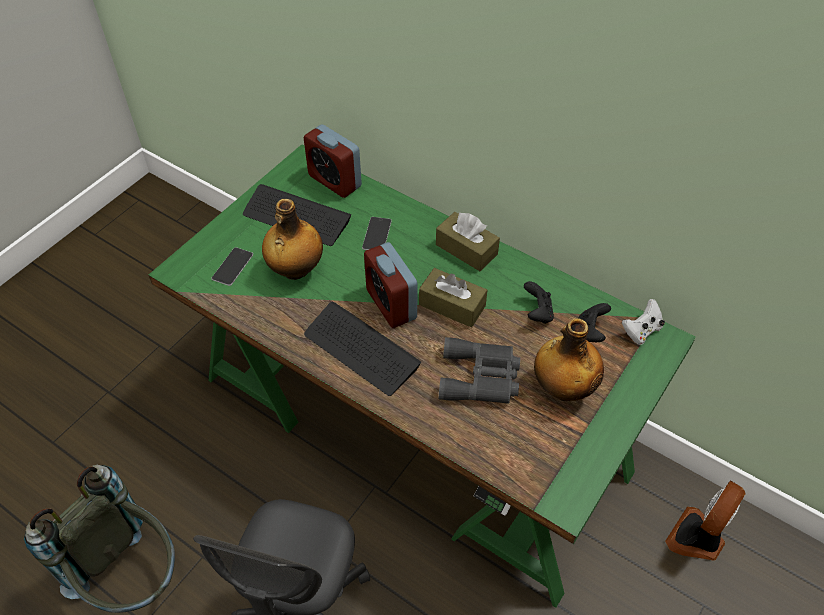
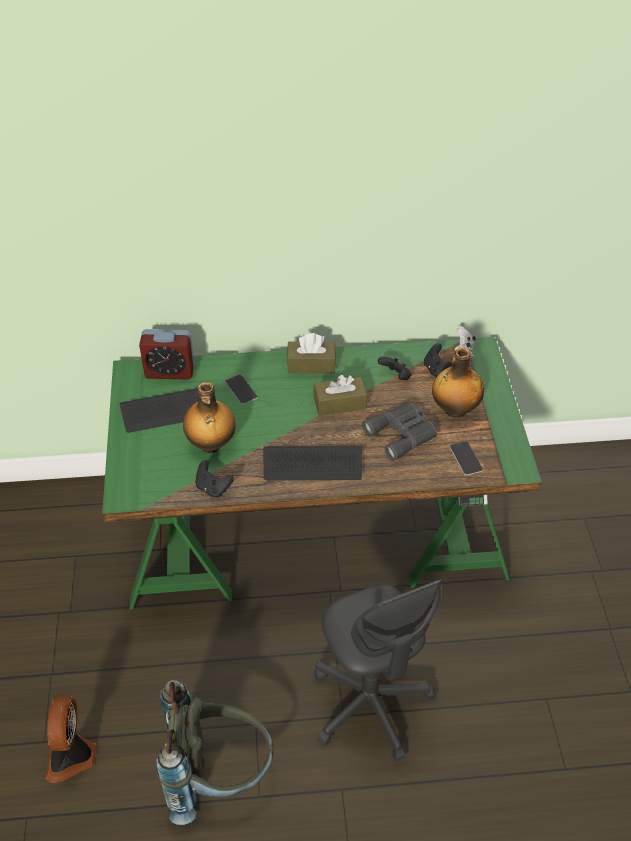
camera: 40 degrees left, 5 degrees down
(232, 266) = (161, 469): phone -> phone (465, 458)
(253, 312) = (213, 488): none -> black game controller
(391, 304) = (300, 426): alarm clock -> none
(697, 538) = (548, 483): fan -> fan (72, 756)

